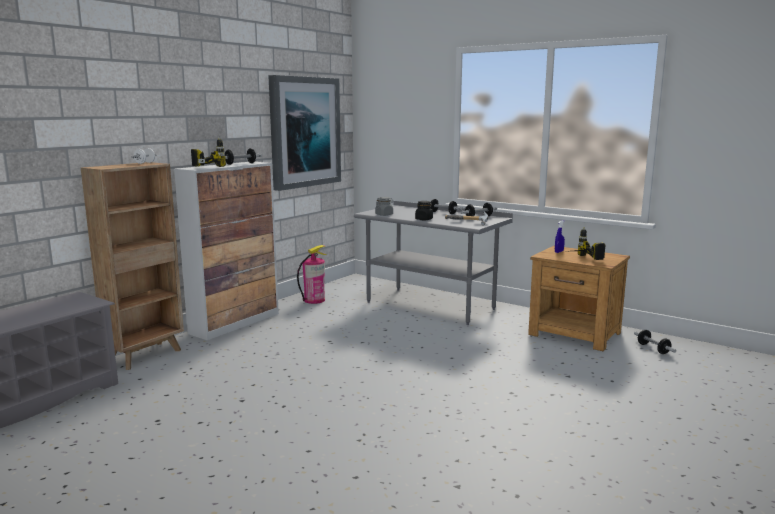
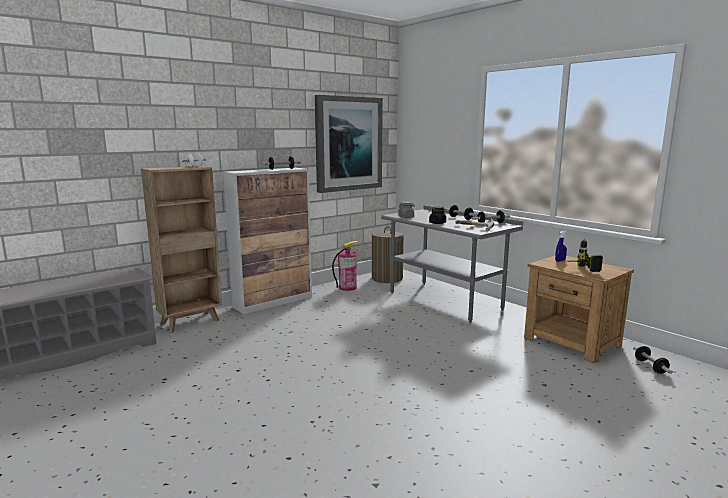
camera: 15 degrees right, 0 degrees up
(204, 166) = (248, 170): power drill -> none
(353, 286) = (387, 278): none -> laundry basket

